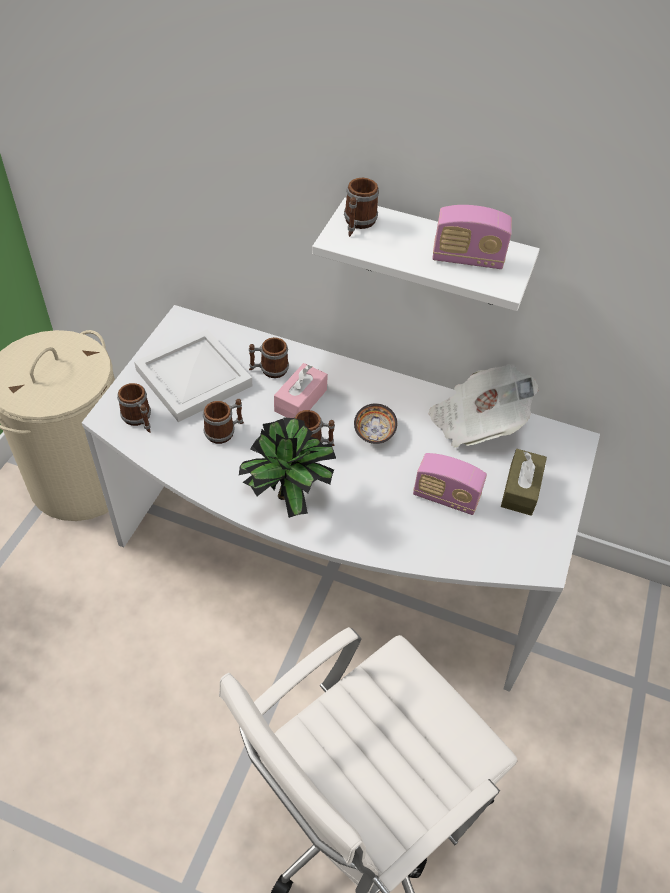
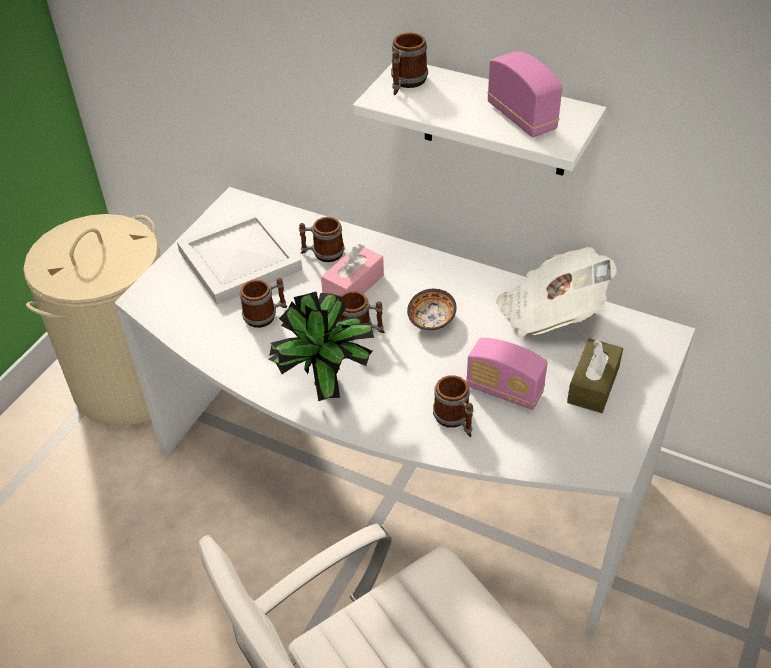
camera: 10 degrees right, 5 degrees down
(139, 420) = (175, 301): mug -> mug (455, 420)
(467, 259) = (521, 117): radio -> radio turned 135 degrees counterclockwise

